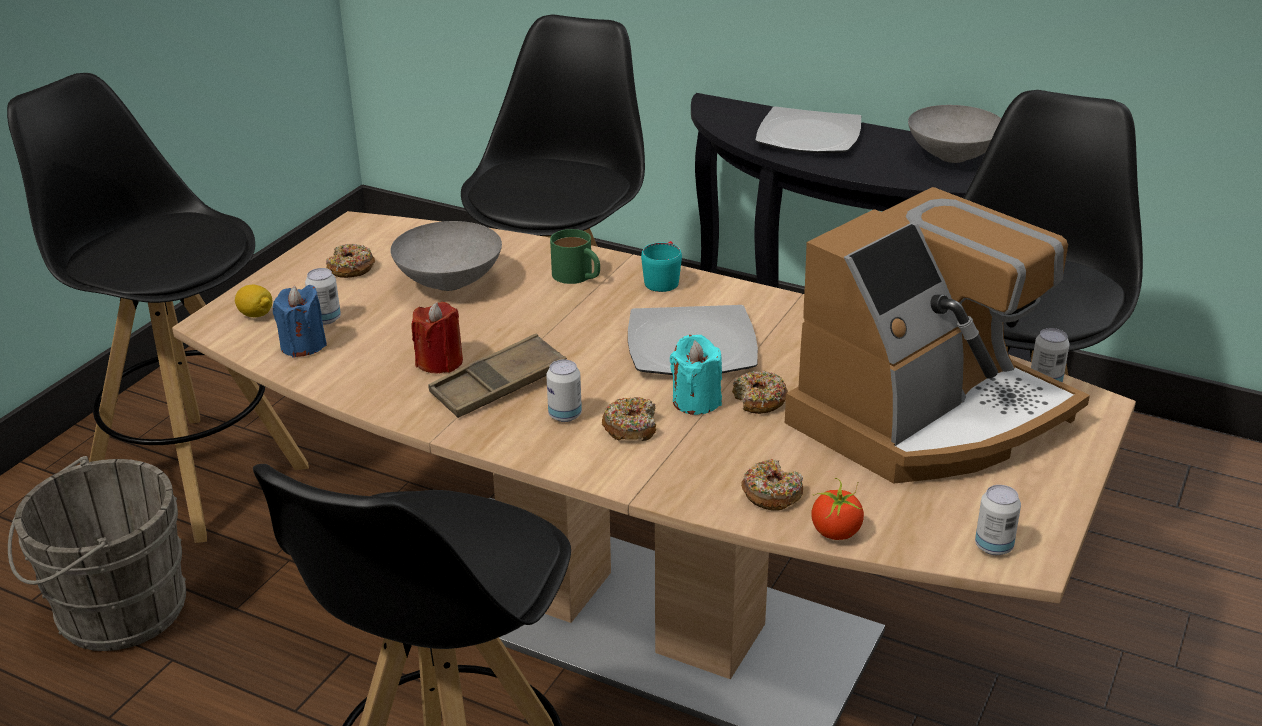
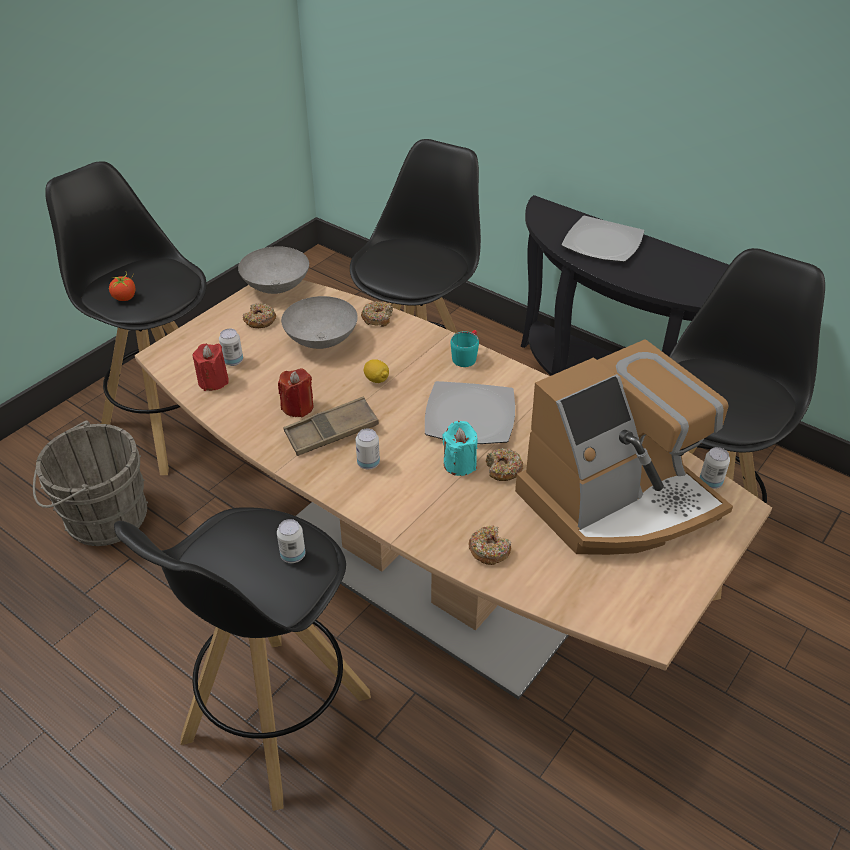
camera: 10 degrees right, 10 degrees up
(256, 314) = (189, 351): lemon -> lemon (376, 379)
(303, 345) = (213, 381): blue candle -> red candle
(578, 276) = (408, 346): green mug -> none
(631, 427) = (409, 480): donut -> donut (377, 318)
(835, 532) = (523, 589): tomato -> tomato (125, 297)
(951, 157) = (701, 274): grey bowl -> grey bowl (275, 288)
(993, 546) = (630, 618): can -> can (293, 555)

